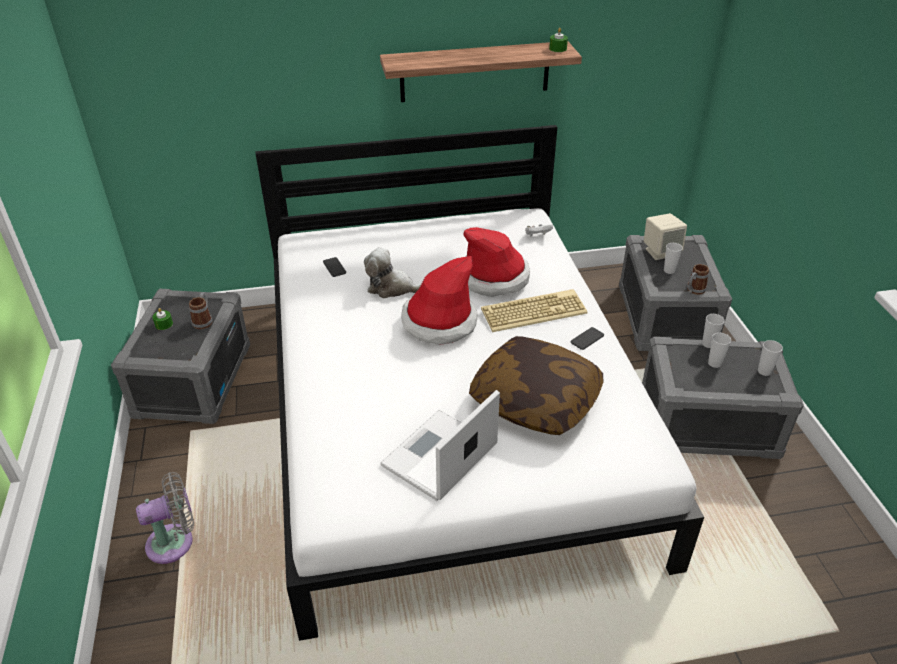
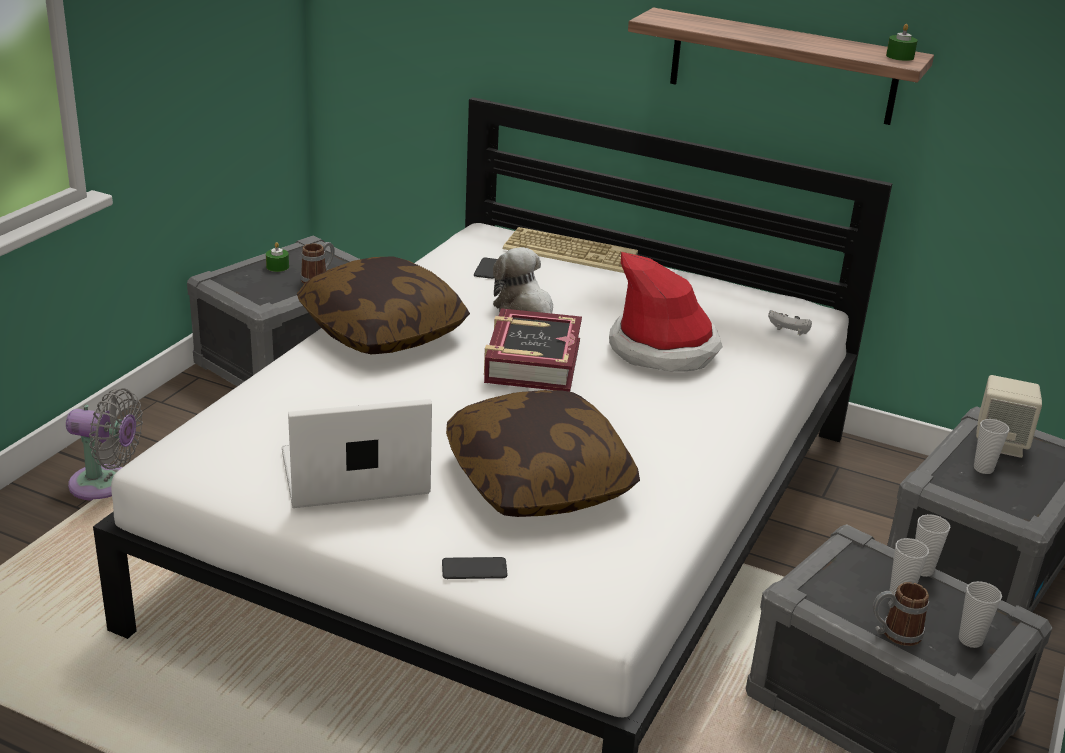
camera: 35 degrees right, 10 degrees down
(329, 344) = (383, 331): none -> pillow
(439, 322) = (531, 361): hat -> book
(534, 310) = (668, 400): keyboard -> keyboard (572, 251)
(587, 339) = (698, 456): phone -> phone (474, 569)
(694, 291) = (989, 505): mug -> mug (894, 634)

